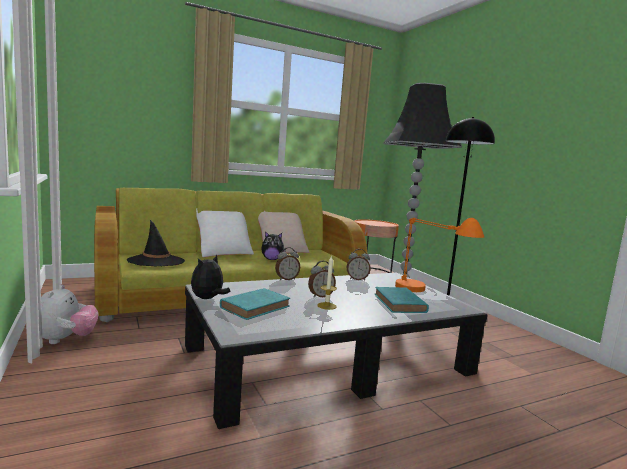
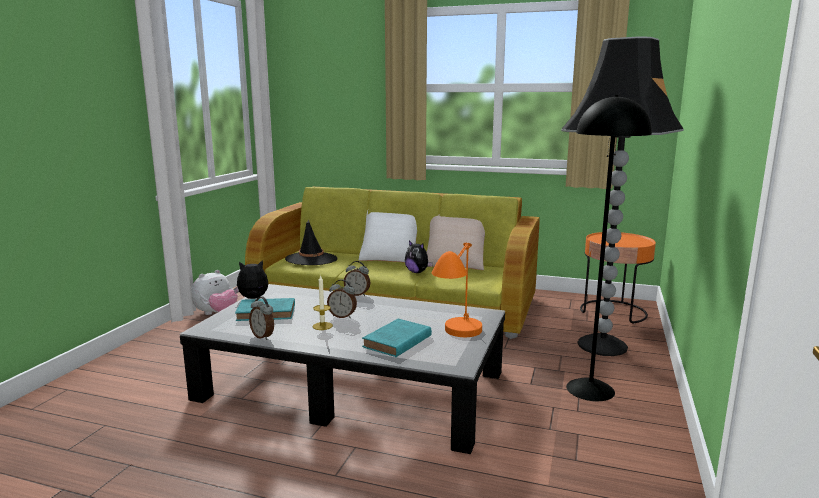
camera: 45 degrees right, 5 degrees up
(357, 279) = (428, 308): alarm clock -> alarm clock (263, 336)

